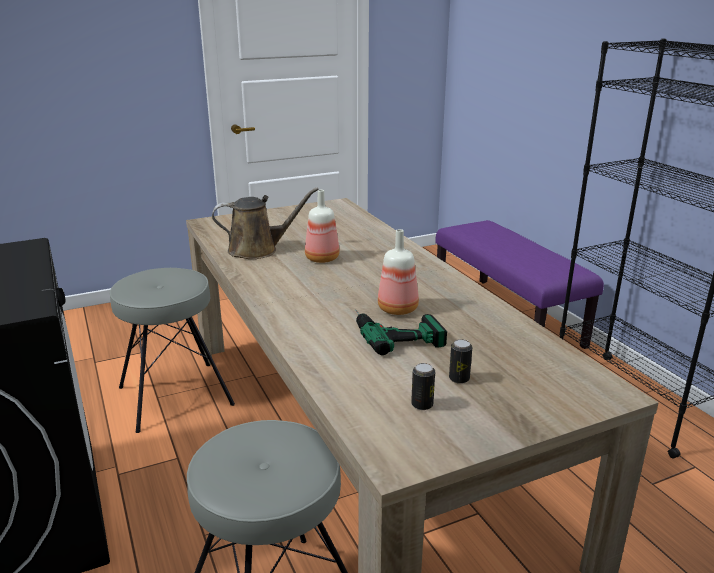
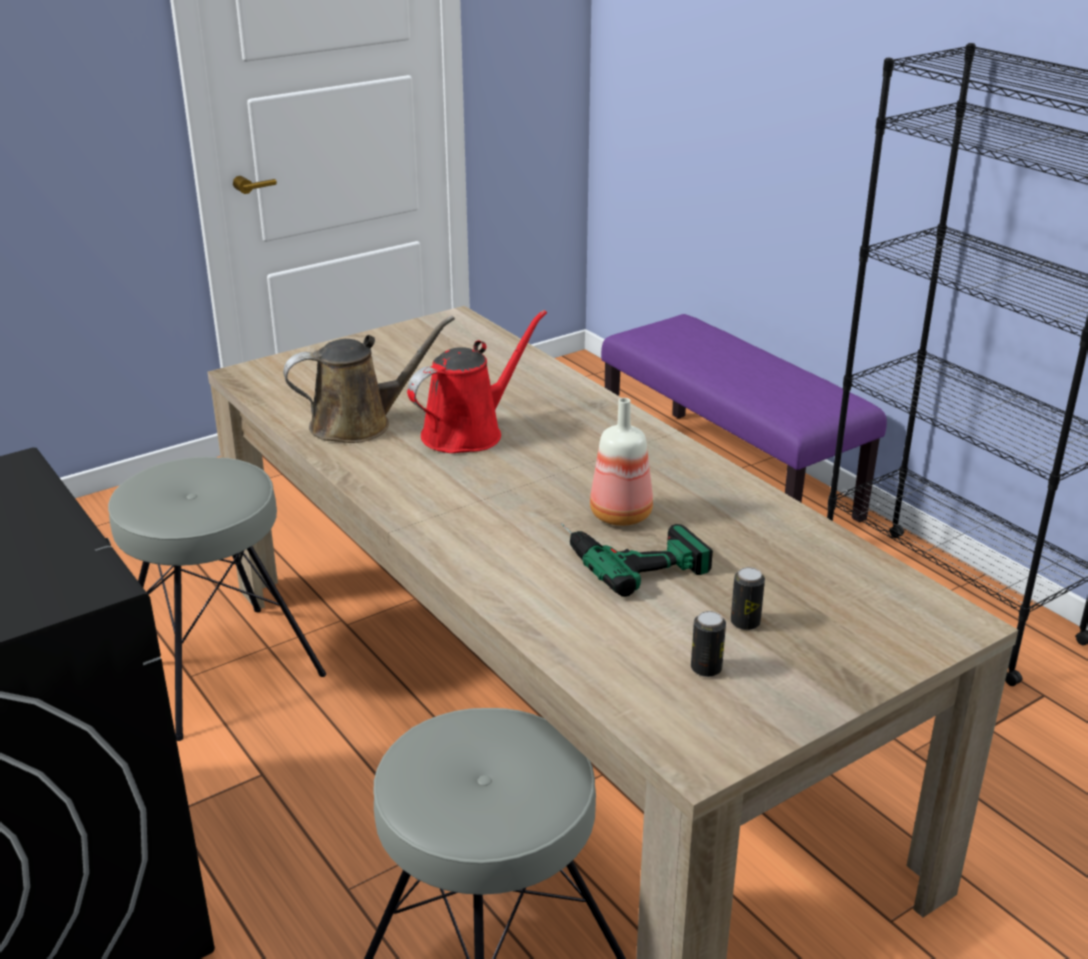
camera: 10 degrees left, 5 degrees up
(321, 258) = (468, 432): bottle -> red watering can

